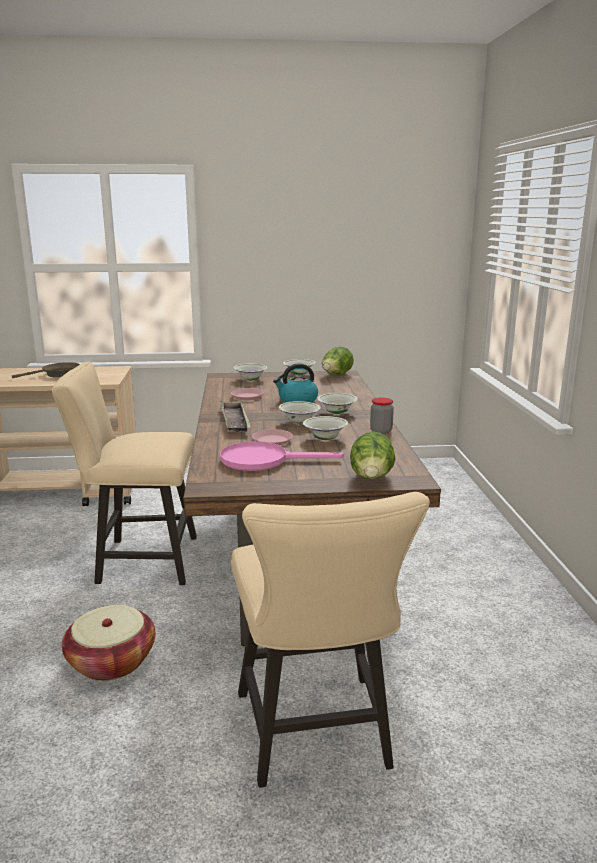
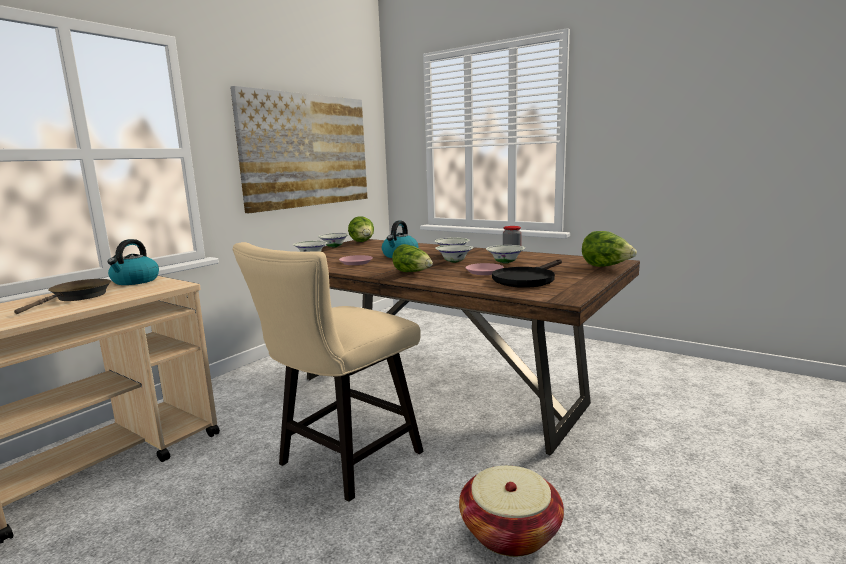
camera: 50 degrees left, 5 degrees down
(107, 370) = (135, 281): none -> kettle
(235, 421) = (413, 272): tray -> lettuce
(264, 460) = (527, 279): pink frying pan -> black frying pan
(316, 738) = (692, 464): beige chair -> none
(335, 265) = (307, 151): none -> picture

